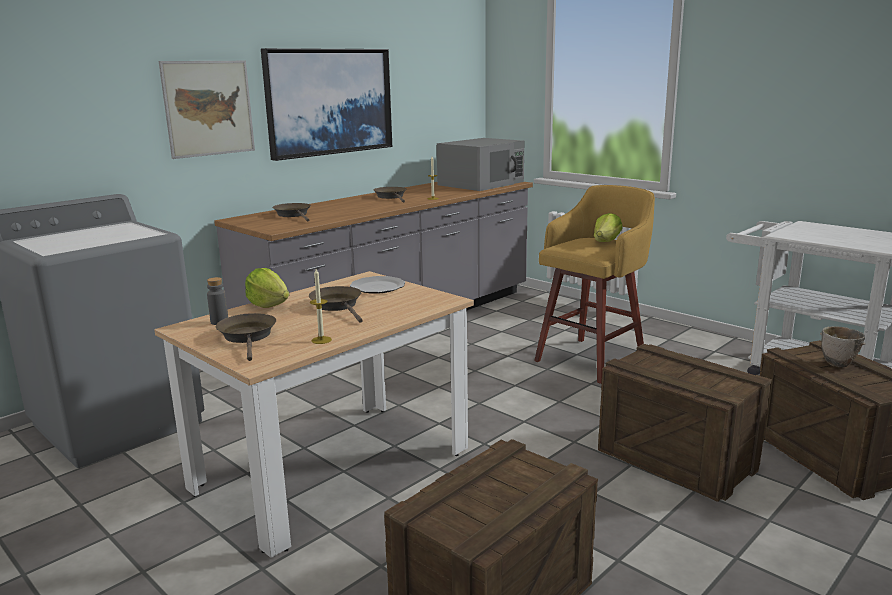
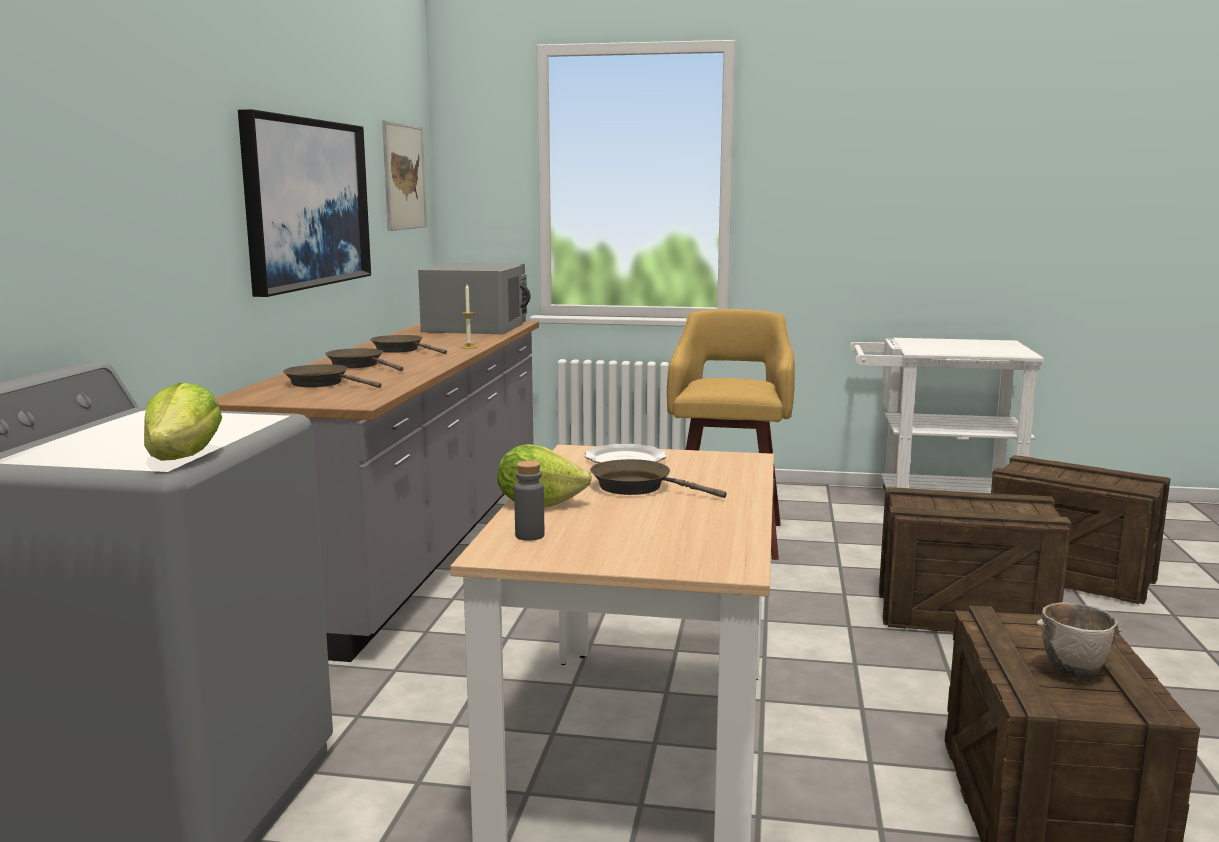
camera: 35 degrees left, 5 degrees down
(209, 108) = (185, 206): picture -> picture (404, 177)
(248, 337) = (626, 543): brown frying pan -> brown frying pan (359, 365)
(321, 340) = (731, 526): candle -> none
(606, 241) = (740, 379): lettuce -> lettuce (184, 457)
(839, 364) = (1065, 472): bowl -> bowl (1076, 674)

